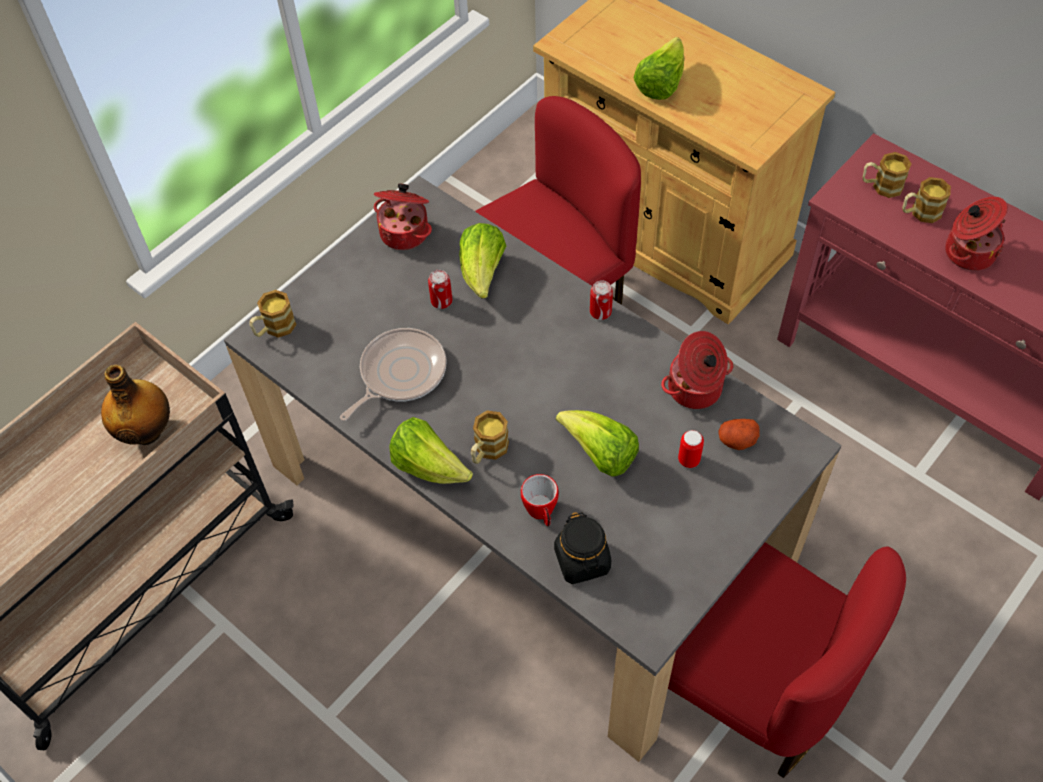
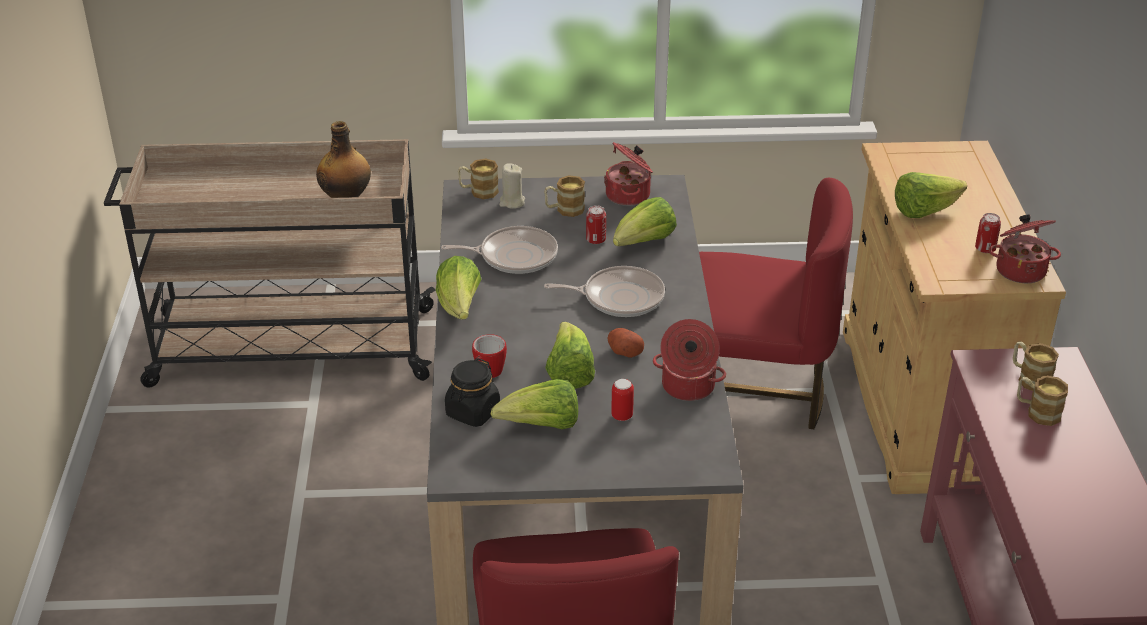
camera: 45 degrees right, 20 degrees down
(319, 317) = (512, 202): none -> beige candle
(487, 450) = (505, 324): mug -> mug (564, 210)
(537, 346) = (619, 298): none -> frying pan
(600, 312) = (689, 309): can -> can (985, 249)
(648, 524) = (542, 426): none -> lettuce
(737, 440) = (671, 430): potato -> potato (624, 351)
(968, 252) = (1040, 458): cooking pot -> cooking pot (1020, 270)

